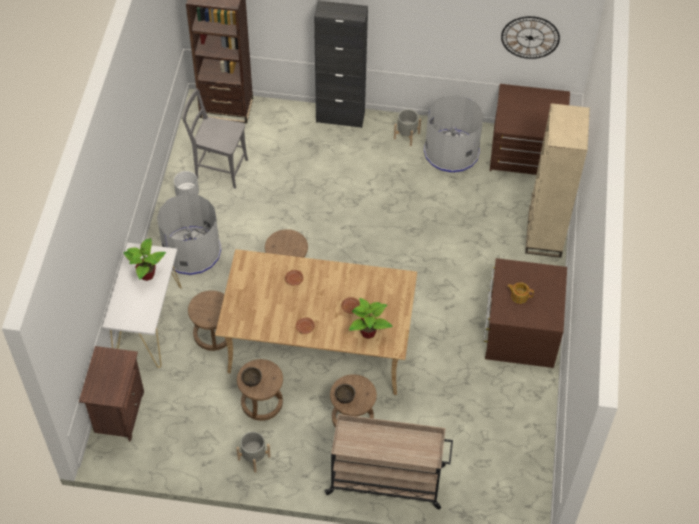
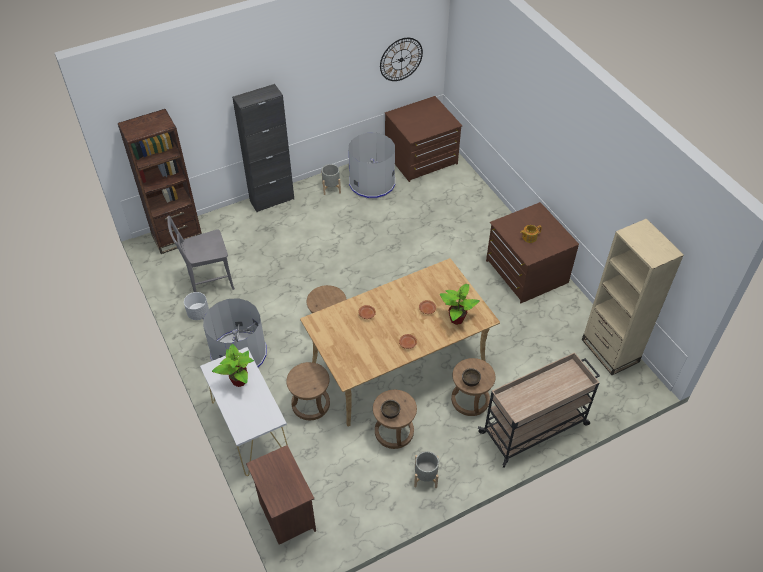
camera: 35 degrees left, 5 degrees down
(544, 235) = (482, 202): beige bookcase -> beige bookcase (610, 351)

